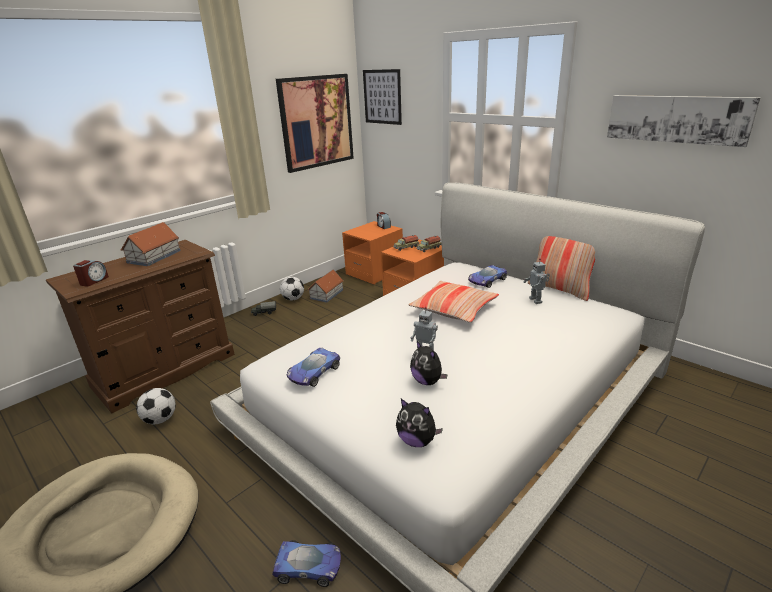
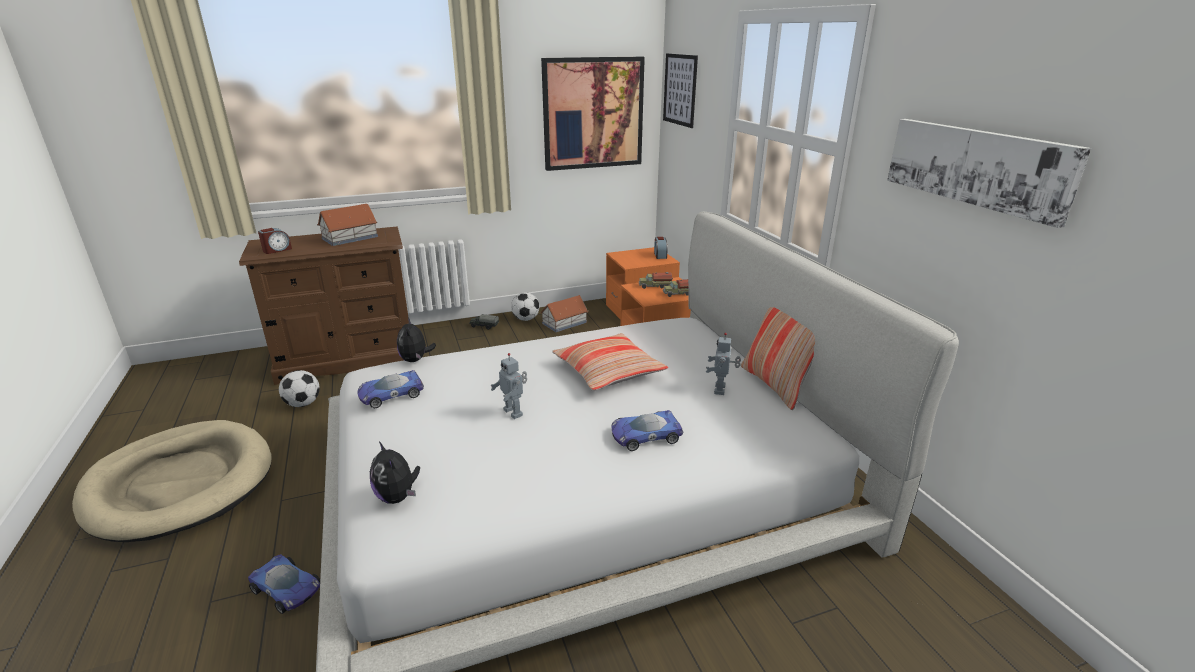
camera: 25 degrees right, 0 degrees up
(427, 381) = (481, 441): plush toy -> plush toy (416, 360)
(486, 280) = (691, 348): toy car -> toy car (644, 435)

